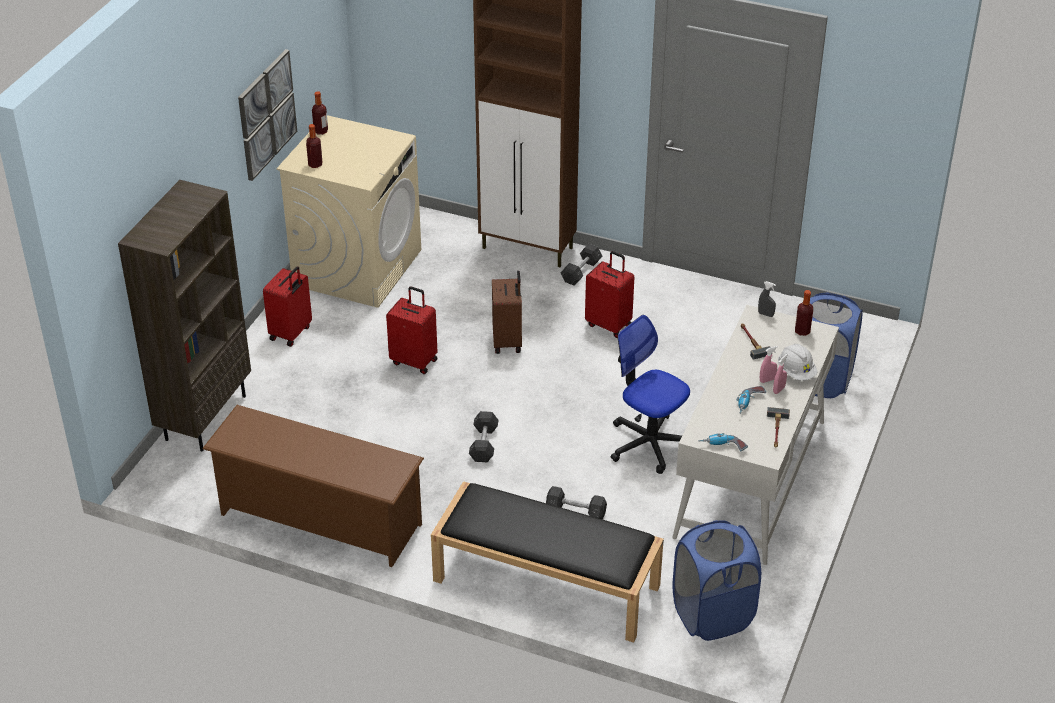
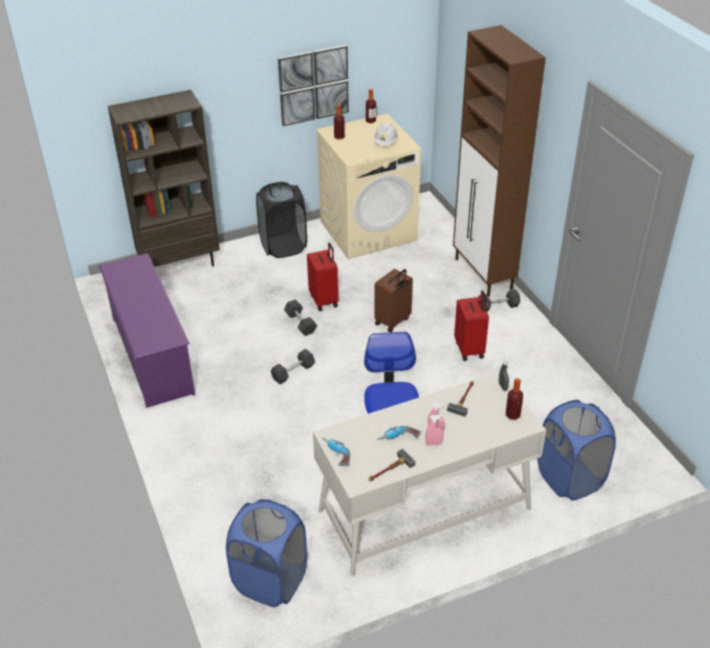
camera: 45 degrees right, 0 degrees up
(291, 333) = (283, 246): red suitcase -> black laundry basket
(319, 519) = (152, 355): brown shoe rack -> purple shoe rack
(544, 583) = (206, 479): black bench -> none
(576, 511) = (286, 449): grey dumbbell -> grey dumbbell (300, 323)
(796, 372) = (465, 440): white hard hat -> white hard hat (385, 143)

